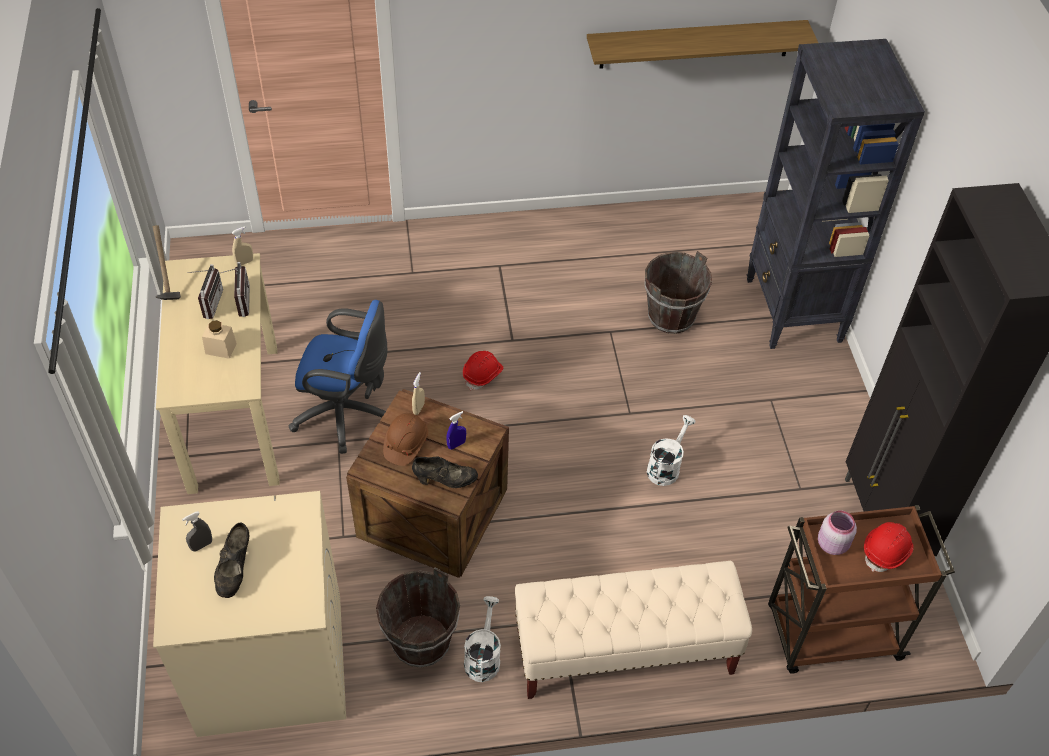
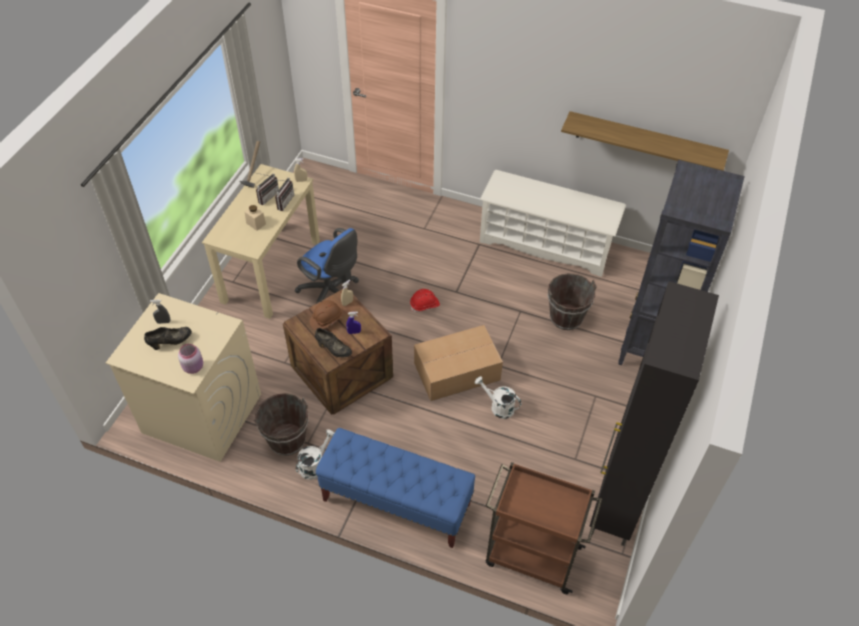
camera: 30 degrees right, 0 degrees up
(235, 570) = (170, 342): black shoe -> black shoe turned 150 degrees counterclockwise
(582, 445) = (455, 371): none -> cardboard box
(584, 233) = (546, 244): none -> white shoe rack
(624, 652) = (396, 502): beige bench -> blue bench
(666, 466) = (498, 407): white watering can -> white watering can turned 120 degrees counterclockwise
(832, 543) = (524, 488): pink jar -> pink jar (194, 367)
(886, 551) = (555, 509): red hard hat -> none

